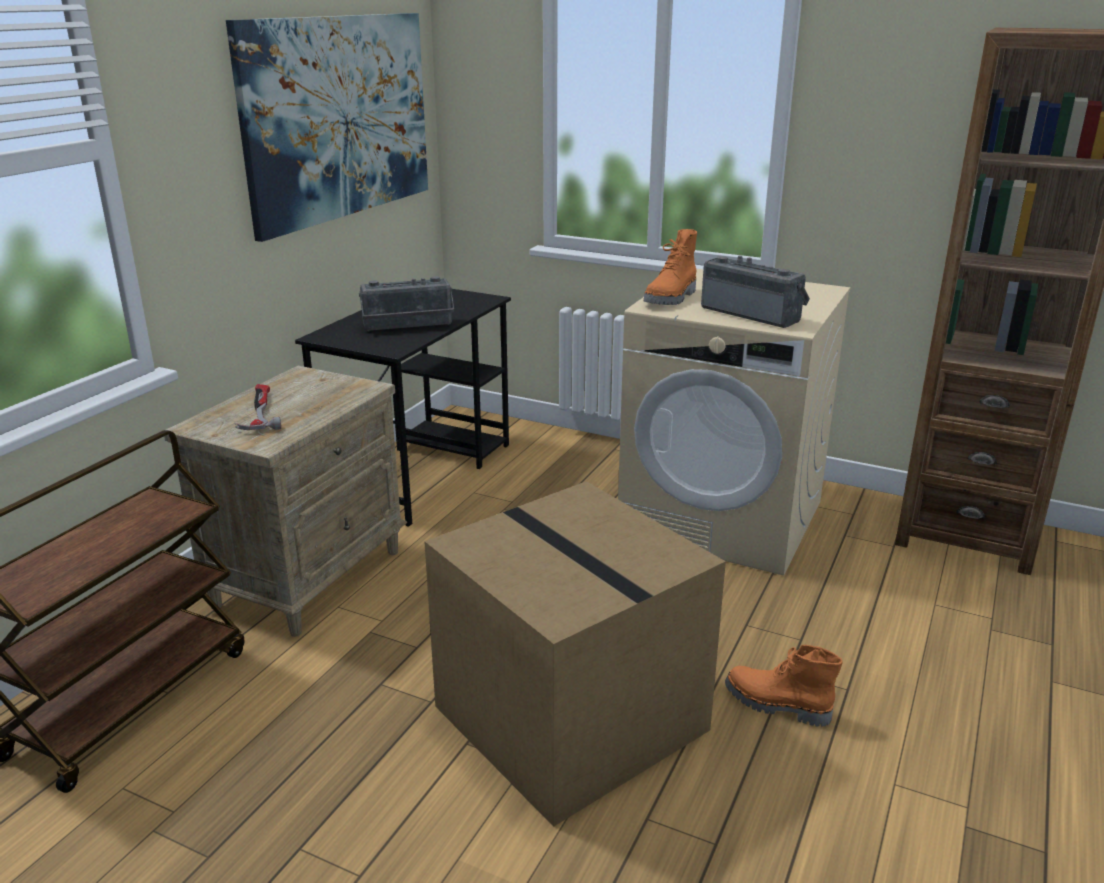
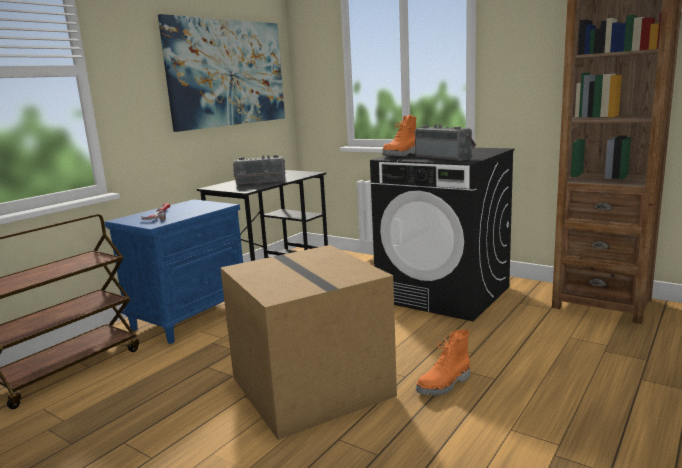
camera: 10 degrees right, 10 degrees down
(309, 577) = (190, 317): beige nightstand -> blue nightstand
(723, 518) = (444, 294): beige washing machine -> black washing machine
(776, 705) = (444, 385): orange boot -> orange boot turned 75 degrees counterclockwise

